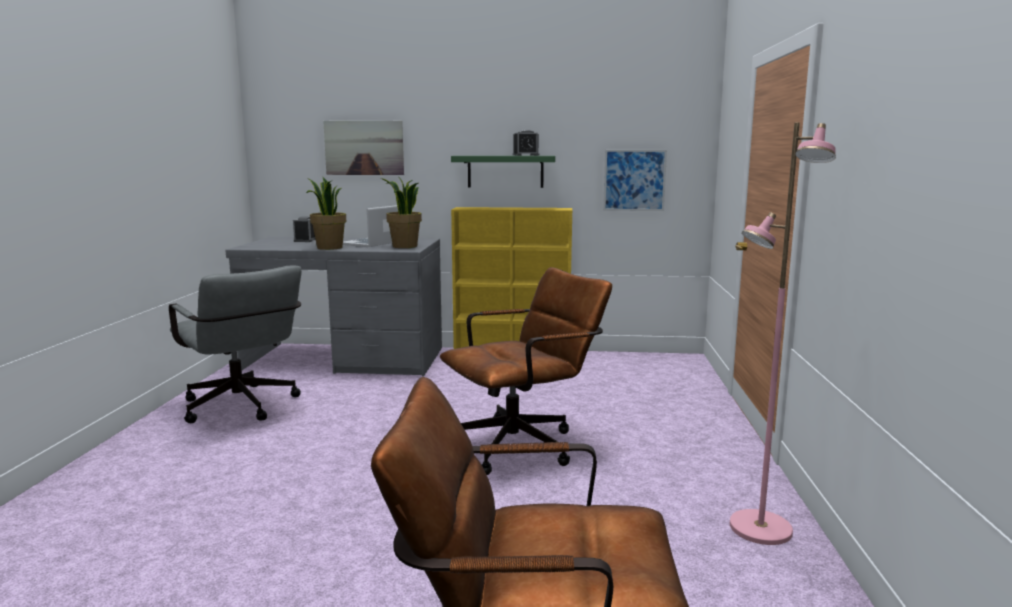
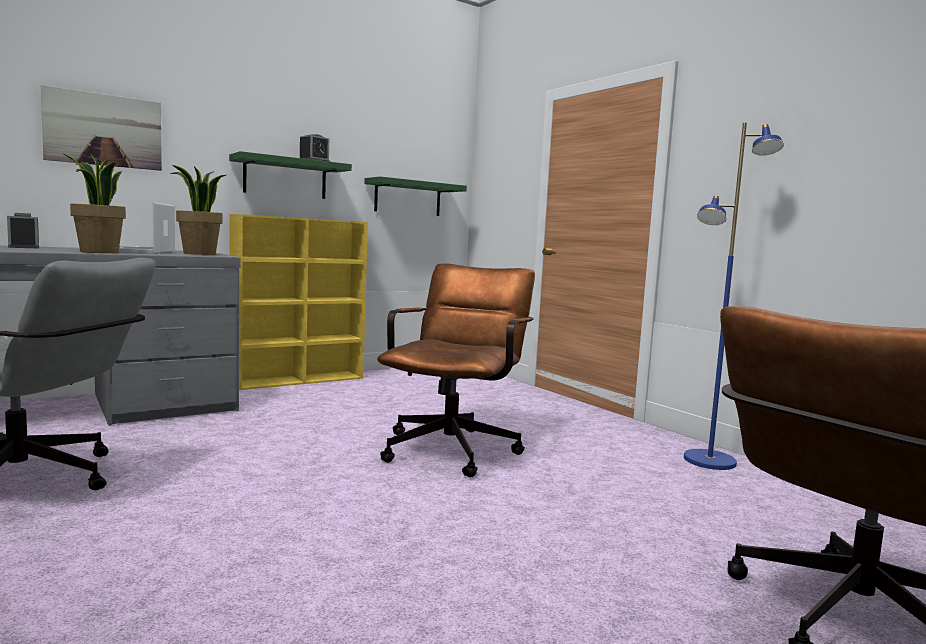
camera: 40 degrees left, 5 degrees down
(634, 180) = (408, 198): picture -> green shelf
(759, 529) = (710, 461): pink floor lamp -> blue floor lamp

